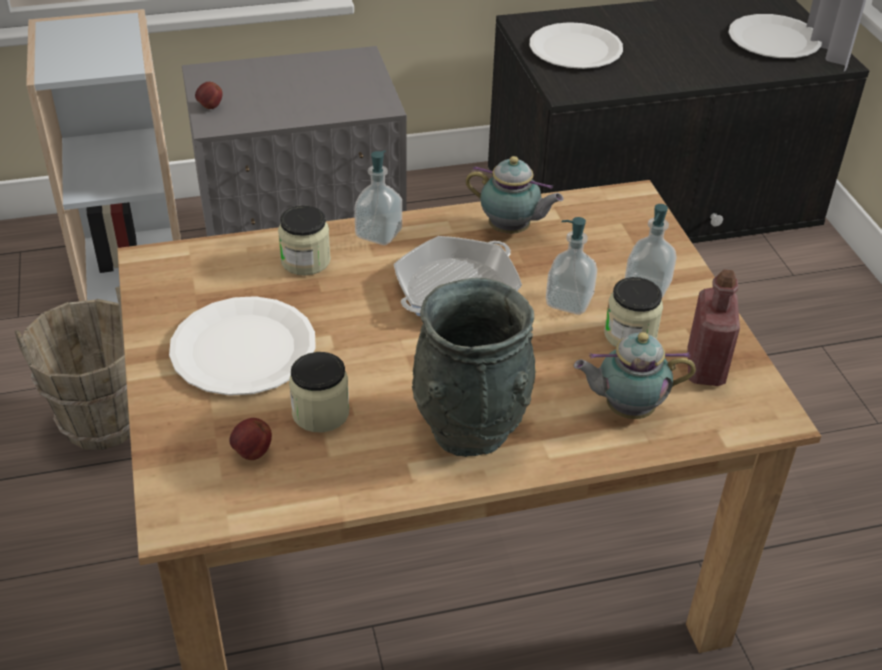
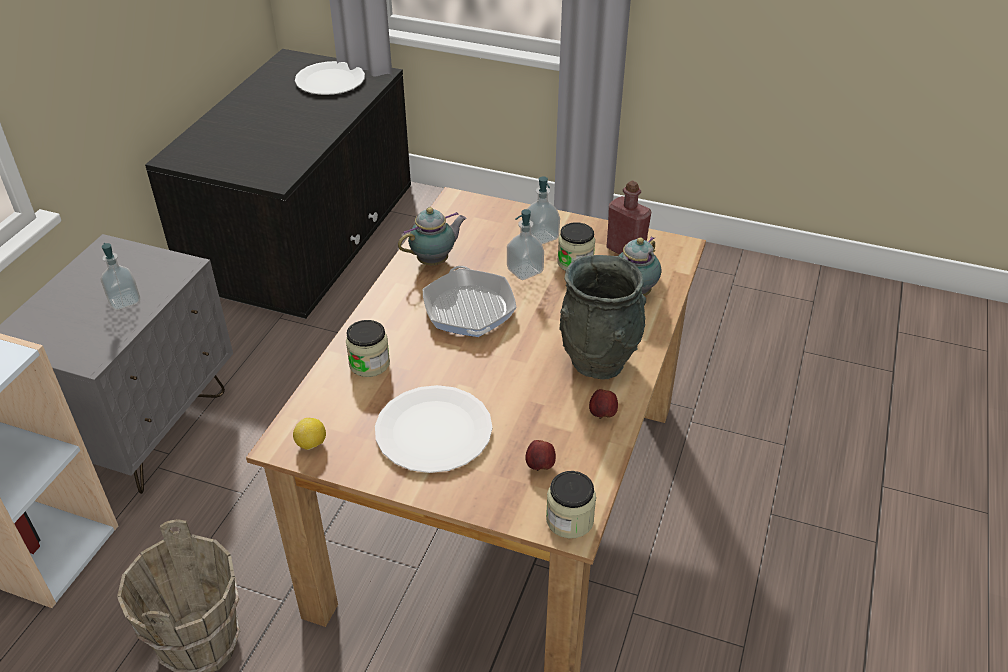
camera: 55 degrees left, 0 degrees up
(162, 278) = (311, 444): none -> lemon
(210, 107) = (62, 353): apple -> apple (602, 414)
(320, 413) = (530, 419): jar -> jar (569, 520)
(378, 234) = (376, 318): soap dispenser -> soap dispenser (124, 301)
(576, 49) = (235, 153): white plate -> none

